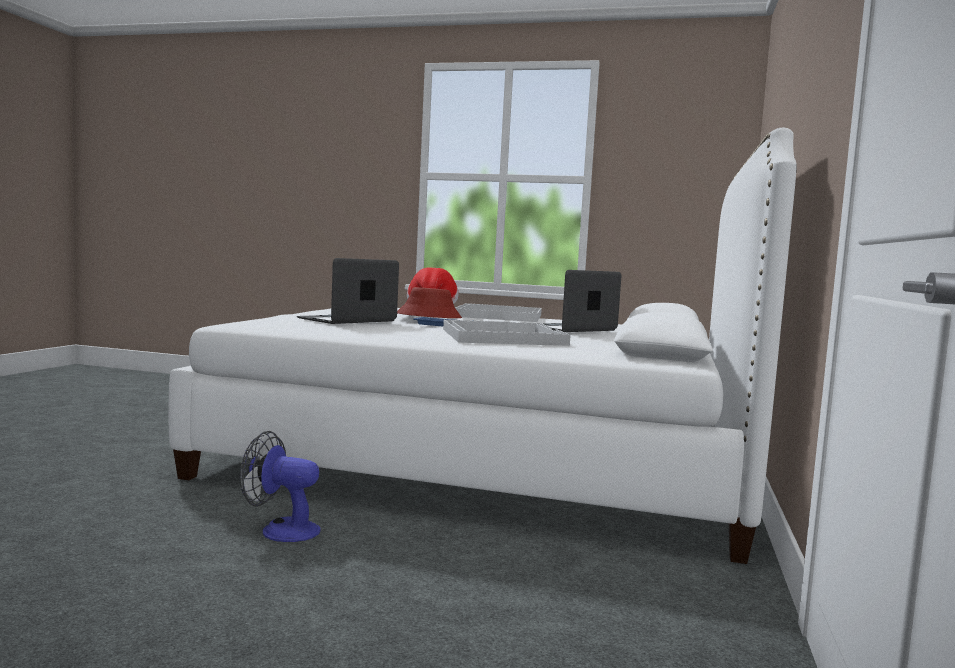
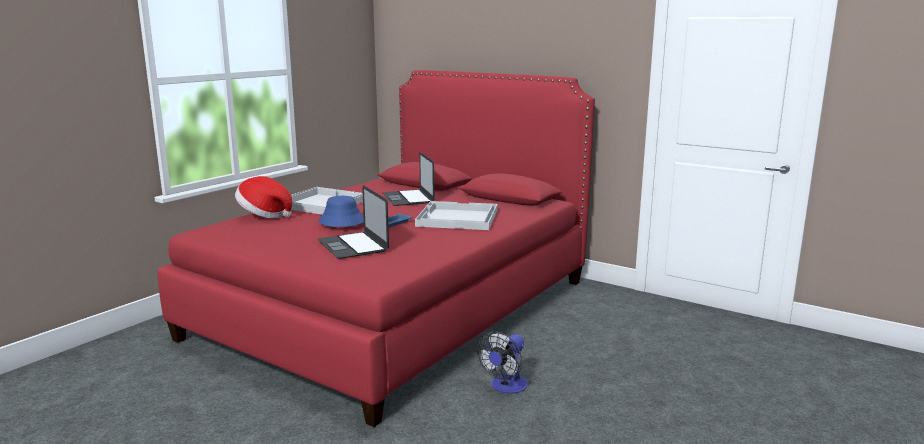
camera: 70 degrees left, 10 degrees up
(429, 317) = (342, 221): red hat -> blue hat
(487, 461) = (397, 308): white bed -> red bed

